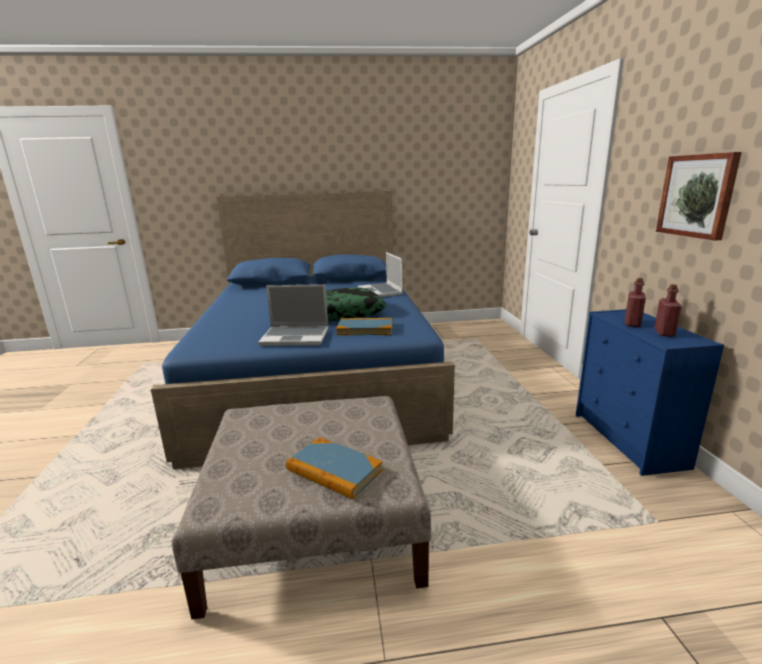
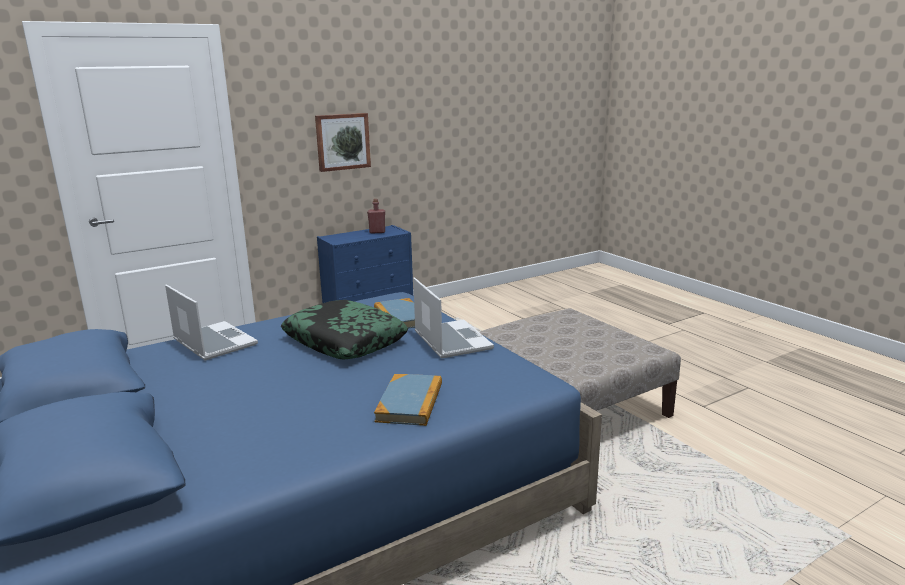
camera: 115 degrees left, 0 degrees up
(334, 470) = (579, 326): book -> book (410, 402)
(380, 291) = (213, 342): laptop -> laptop turned 90 degrees counterclockwise
(632, 323) = (360, 237): red bottle -> none

